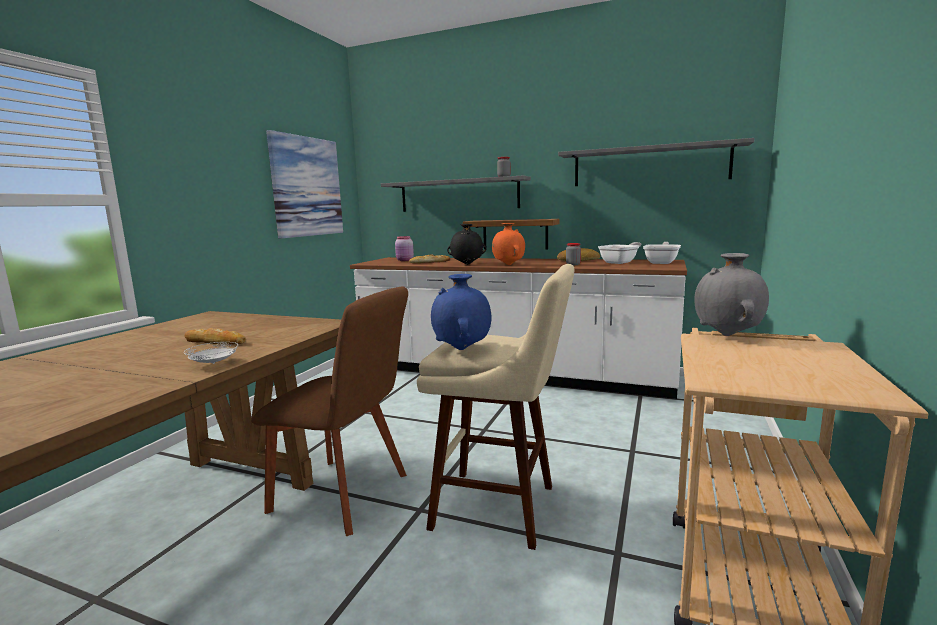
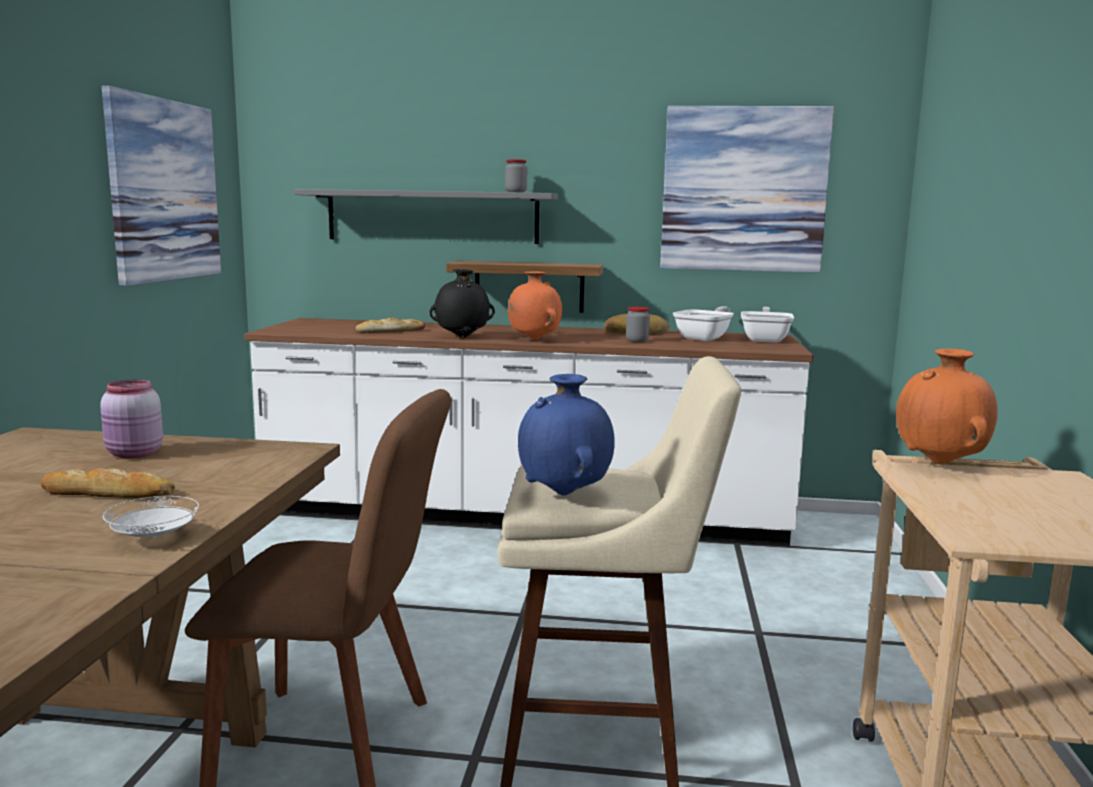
camera: 15 degrees left, 0 degrees up
(404, 260) = (340, 326): pink jar -> pink jar (134, 454)
(649, 165) = (744, 190): grey shelf -> picture
(727, 335) = (940, 463): grey vase -> orange vase

